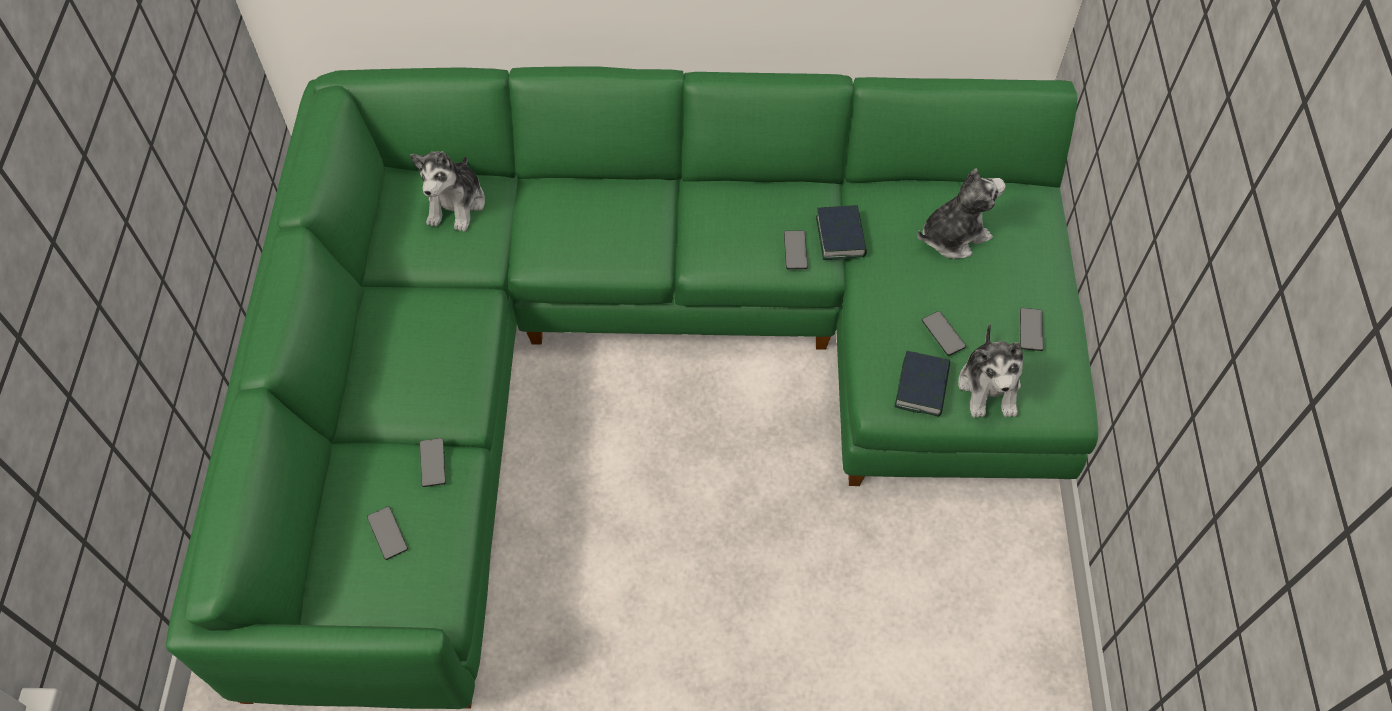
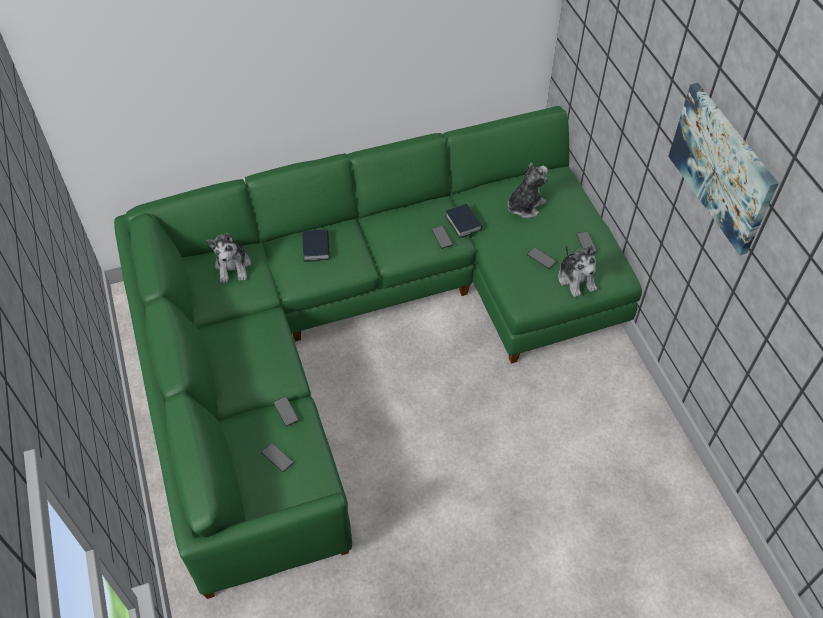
camera: 20 degrees left, 5 degrees down
(922, 387) = (541, 289): book -> book (316, 248)
(1256, 292) = (722, 167): none -> picture

